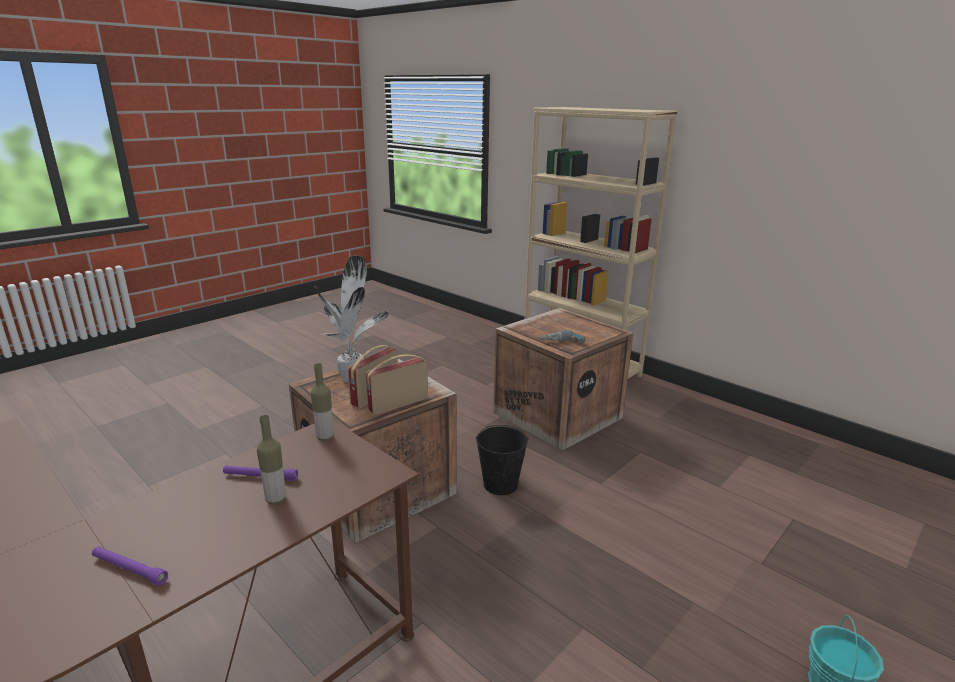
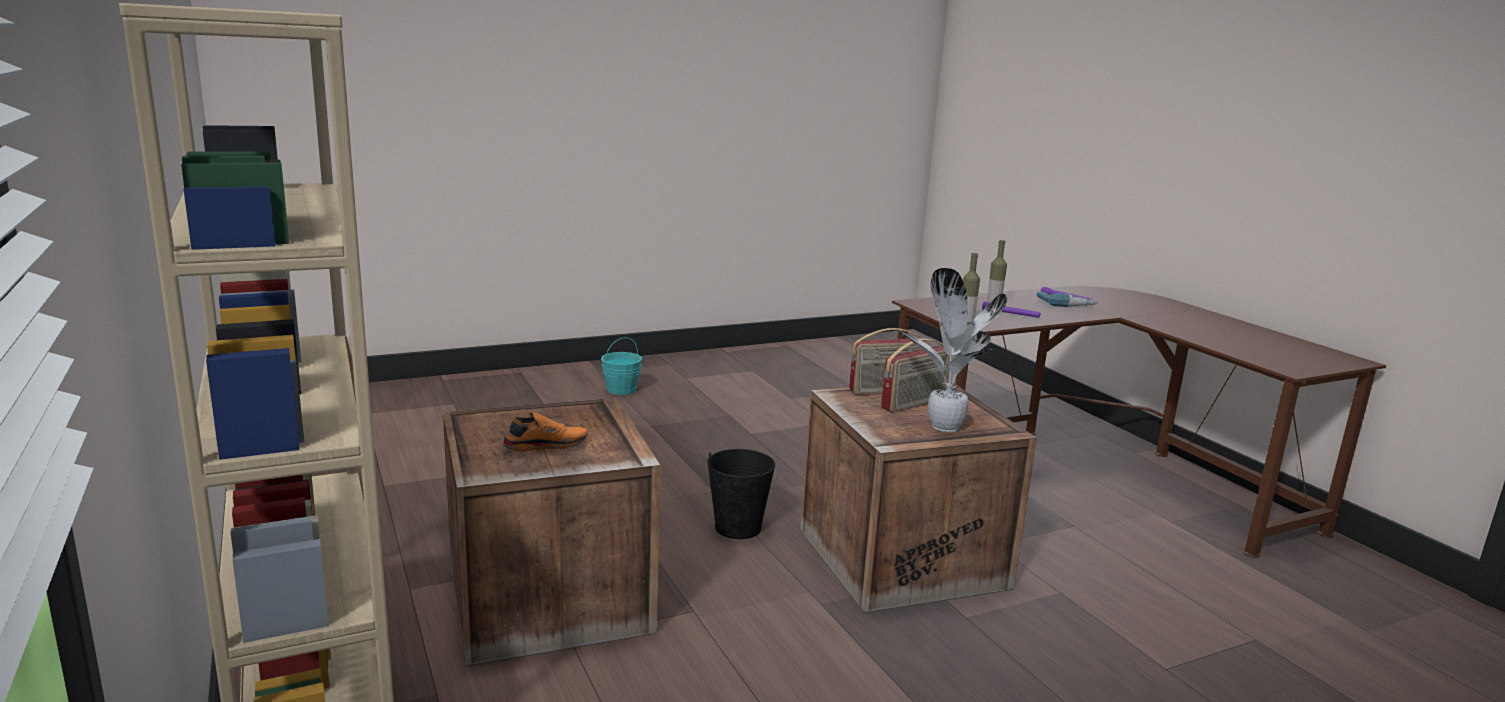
camera: 160 degrees left, 5 degrees down
(556, 326) = (545, 445): none -> orange shoe
(561, 343) = (590, 417): power drill -> power drill (1065, 304)

